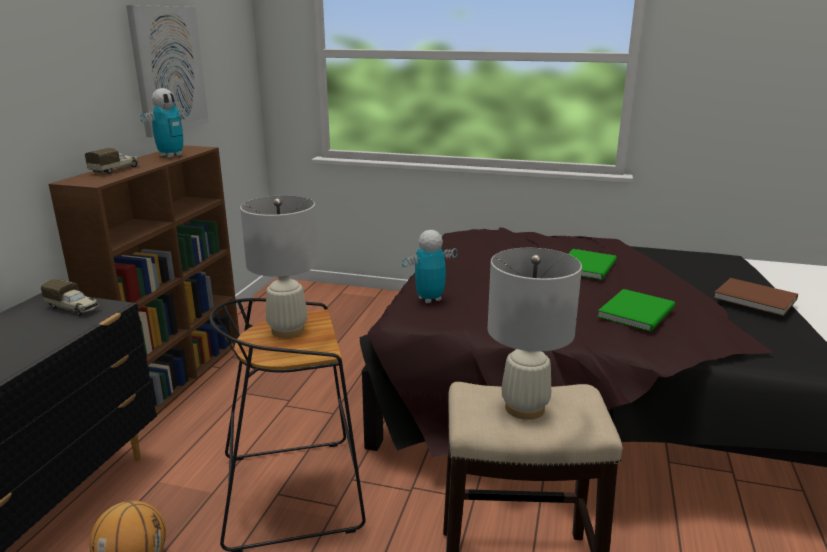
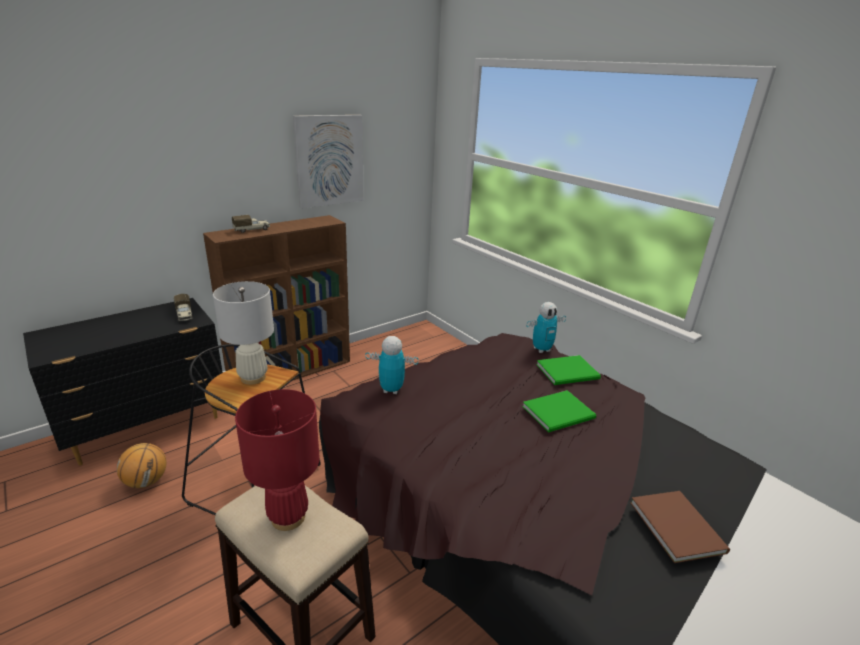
camera: 35 degrees right, 5 degrees up
(171, 155) = (304, 224): toy robot -> toy robot (541, 349)
(524, 408) = (288, 517): white table lamp -> red table lamp
(639, 312) = (525, 481): green book -> green book (569, 372)

